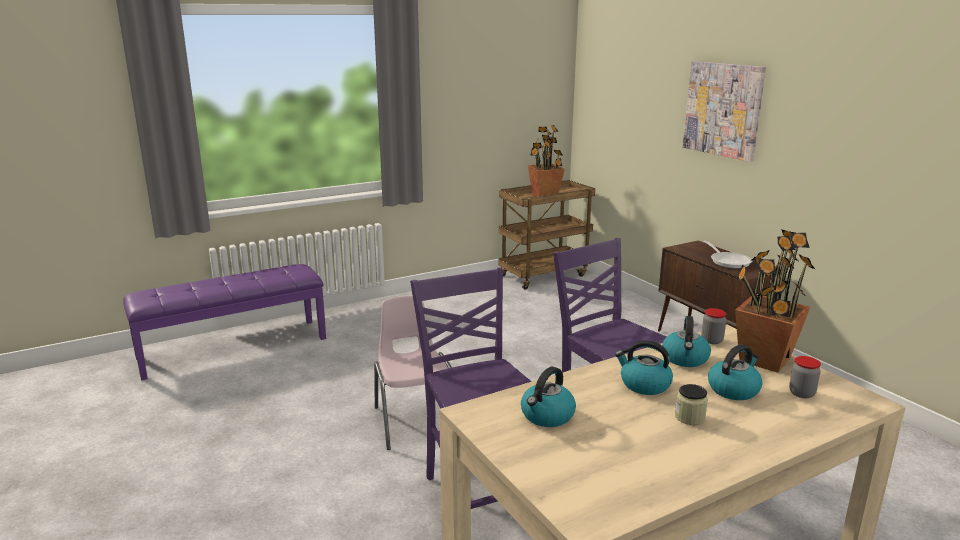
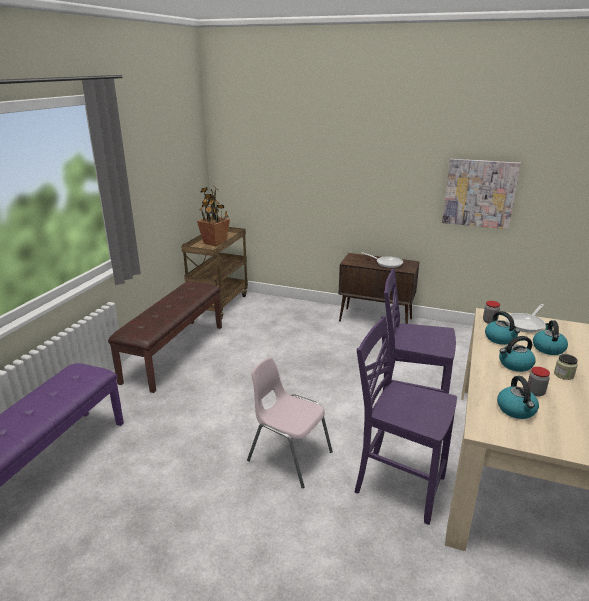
camera: 40 degrees left, 5 degrees up
(440, 302) = (174, 353): none -> brown bench
(723, 109) = (359, 161): picture -> picture (479, 193)
(763, 360) = (526, 324): potted plant -> frying pan
(801, 393) = (570, 337): jar -> jar (535, 392)

